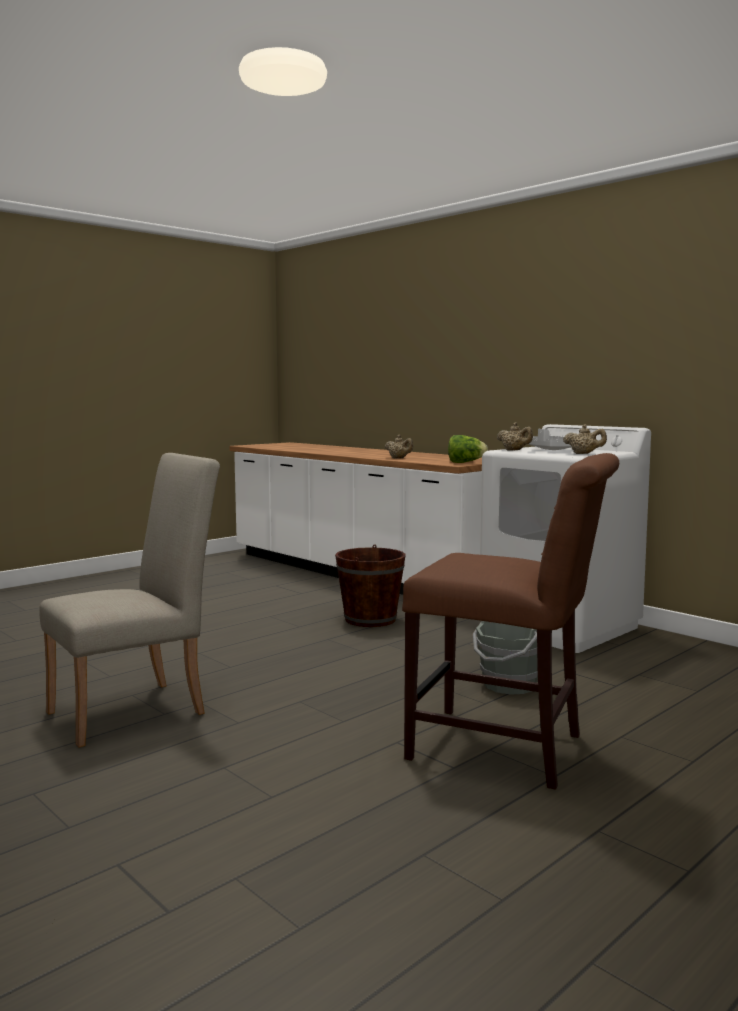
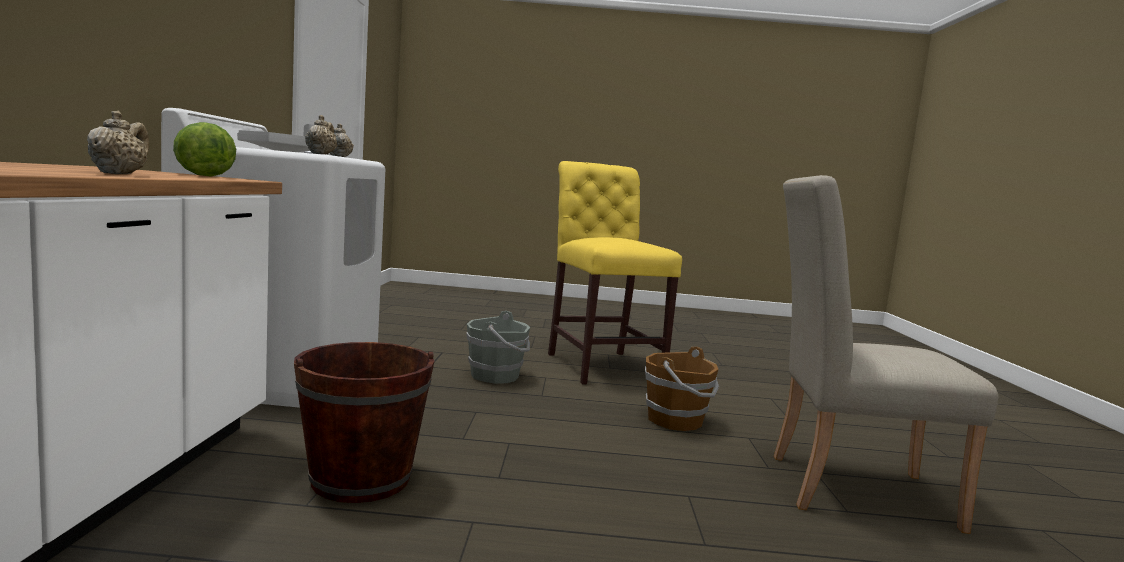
camera: 135 degrees left, 0 degrees up
(310, 711) = (676, 421): none -> brown bucket
(506, 749) = (601, 365): brown chair -> yellow chair

